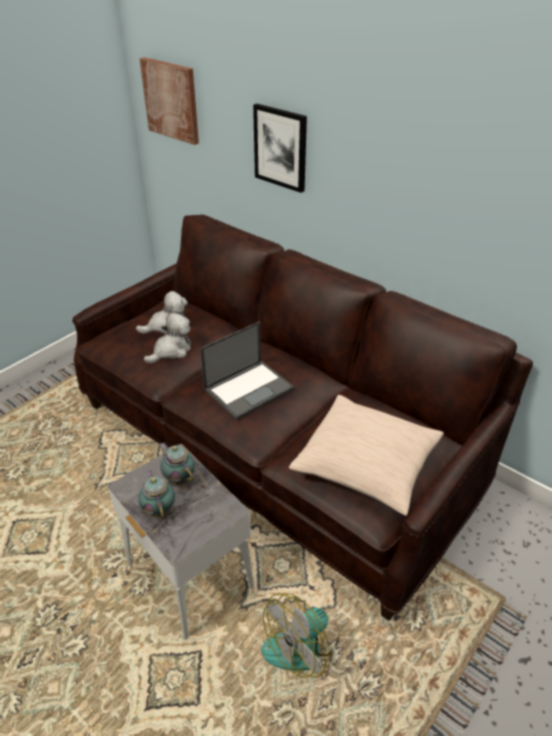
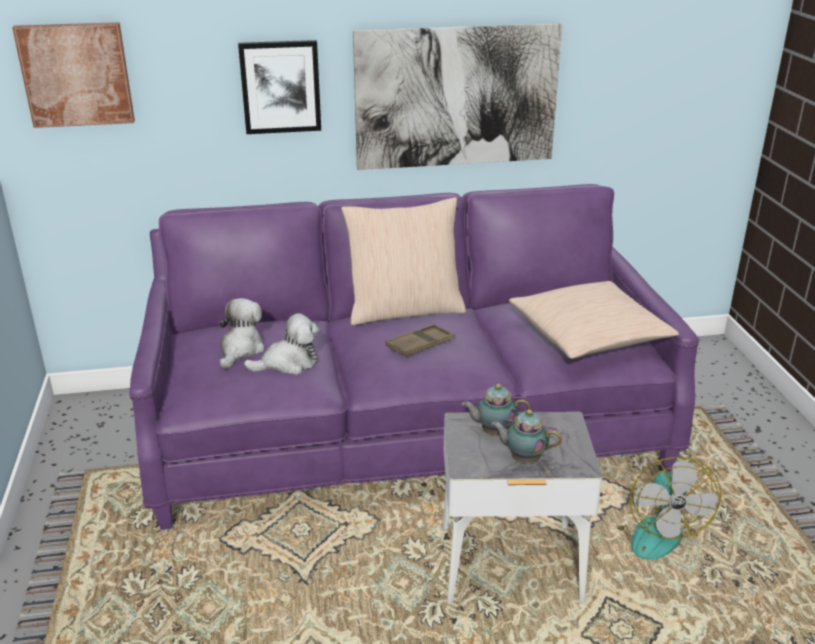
camera: 50 degrees left, 10 degrees down
(171, 350) = (288, 363): plush toy -> plush toy turned 75 degrees clockwise
(249, 388) = (420, 345): laptop -> brown tray
(275, 444) = (407, 430): brown sofa -> purple sofa
(292, 358) = (405, 310): none -> beige pillow
(409, 202) = (456, 97): none -> picture

